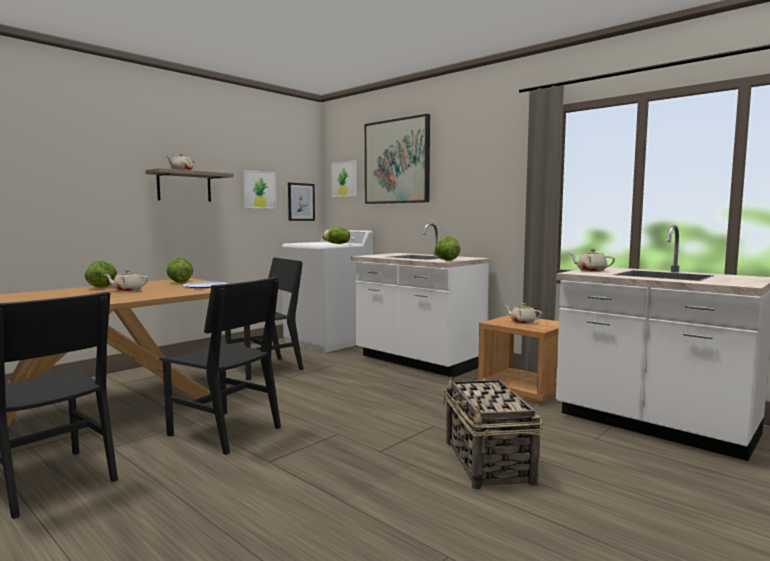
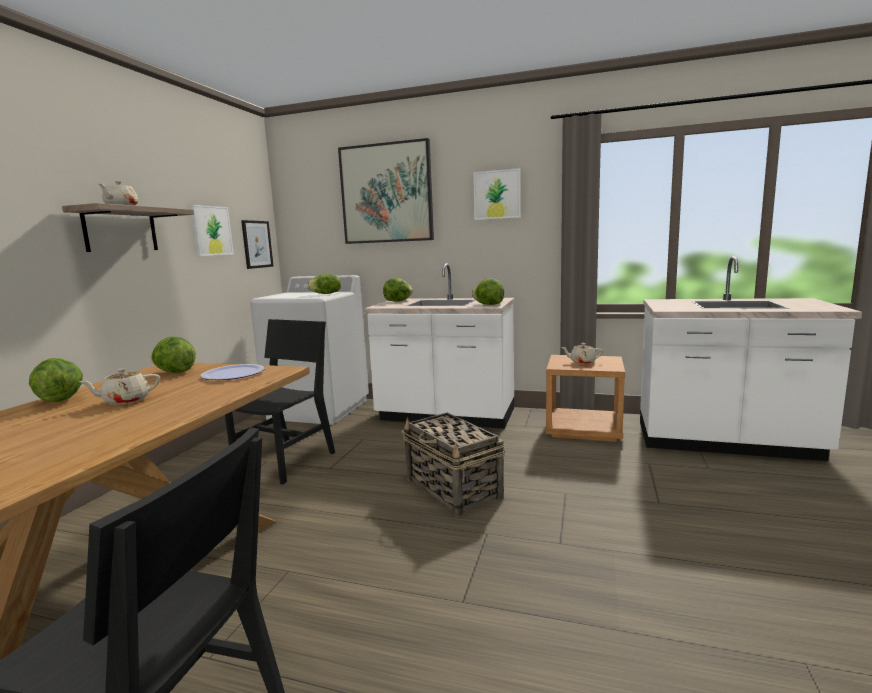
camera: 25 degrees left, 5 degrees up
(224, 431) = (349, 572): black chair -> none
(344, 179) = (310, 215): picture -> picture (497, 194)
(392, 254) = (398, 301): none -> lettuce
(488, 463) = (671, 524): basket -> basket (453, 489)
(591, 271) = (667, 305): beige teapot -> none

